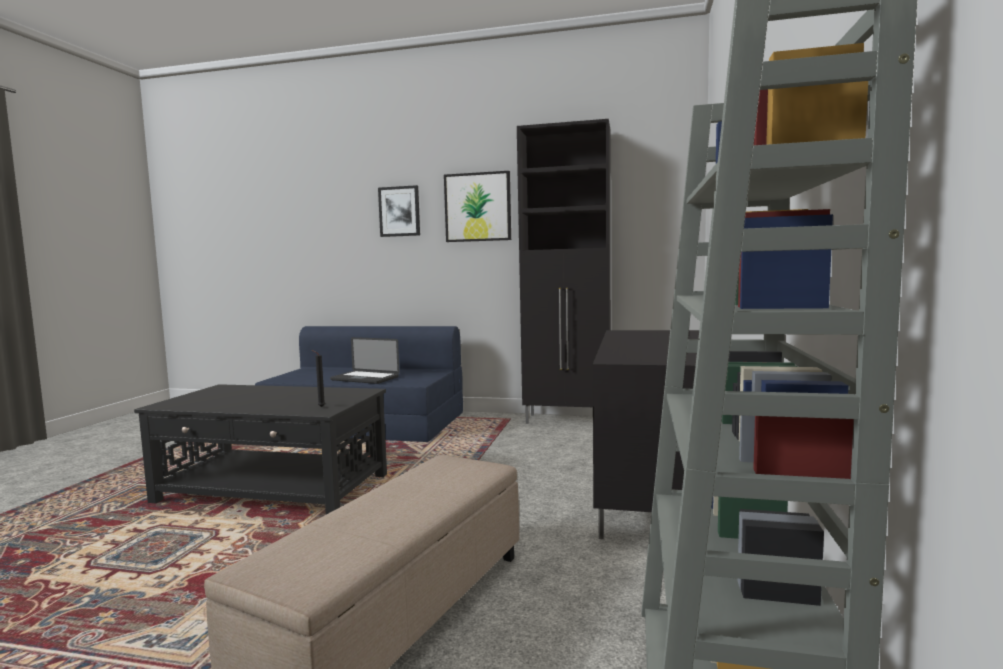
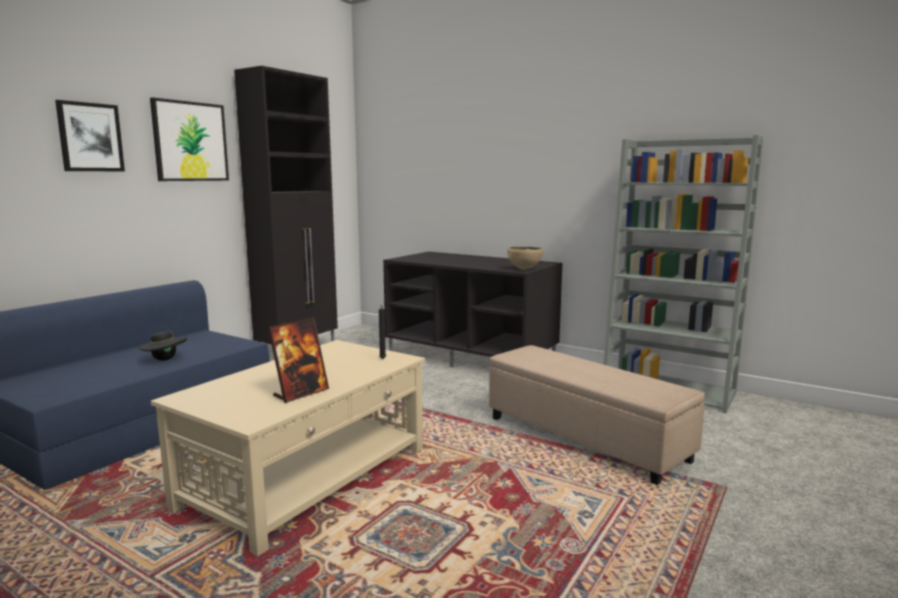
camera: 70 degrees left, 5 degrees up
(221, 404) = (301, 393): none -> picture frame
(274, 489) = (309, 477): black coffee table -> beige coffee table
(365, 378) = (165, 359): laptop -> black hat
(630, 360) = (524, 269): none -> brown bowl

